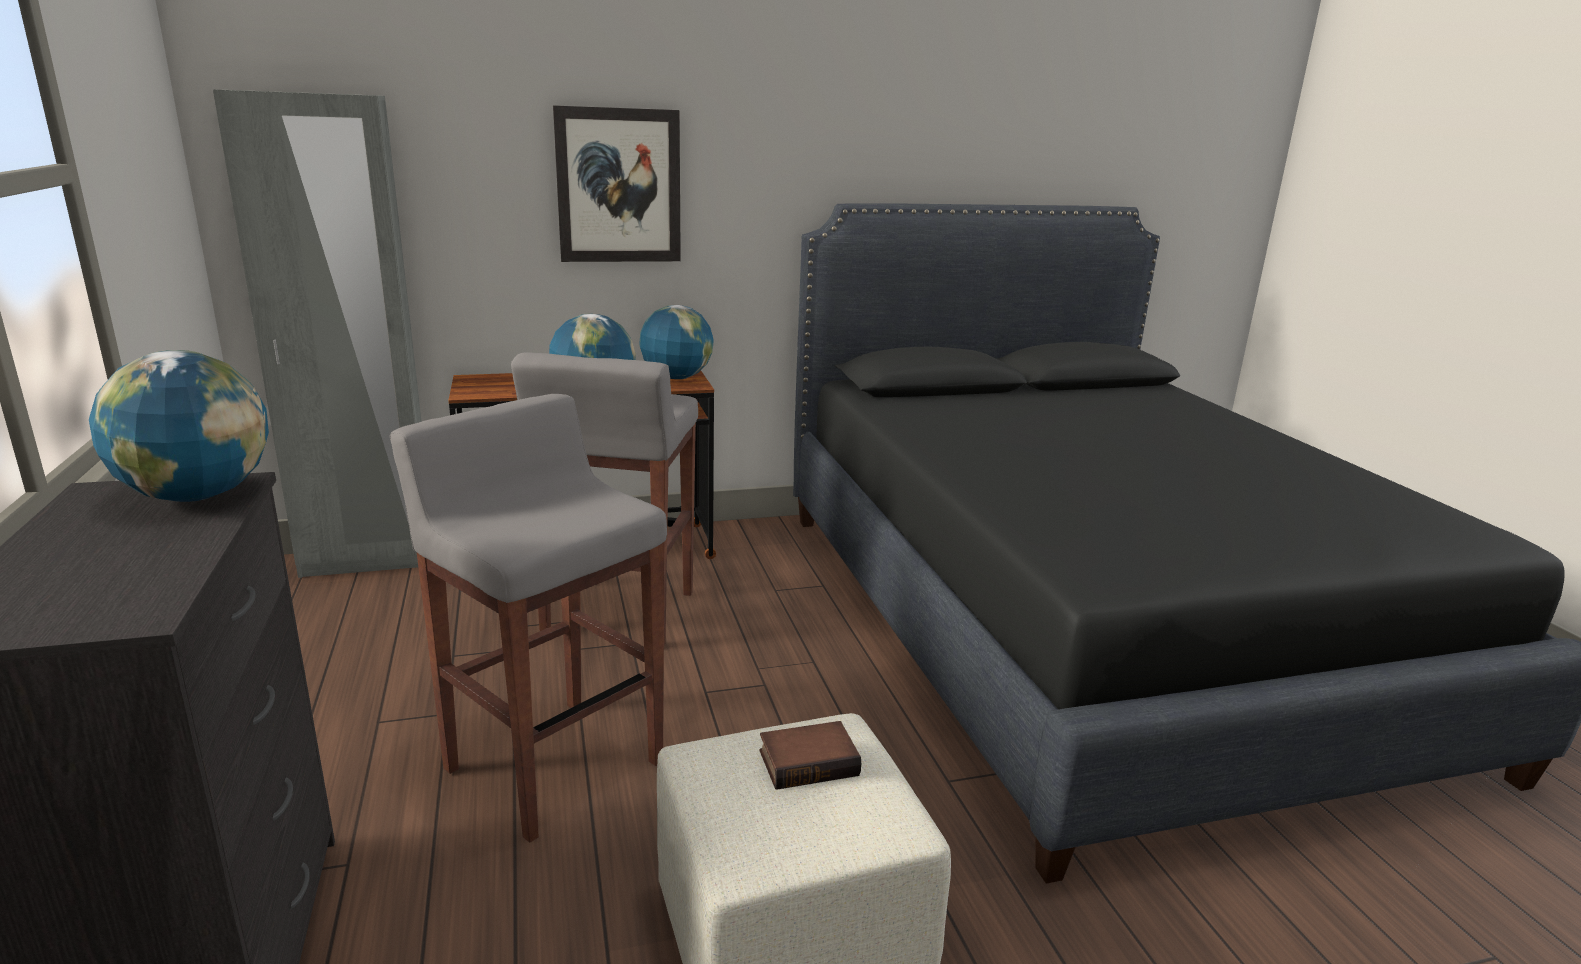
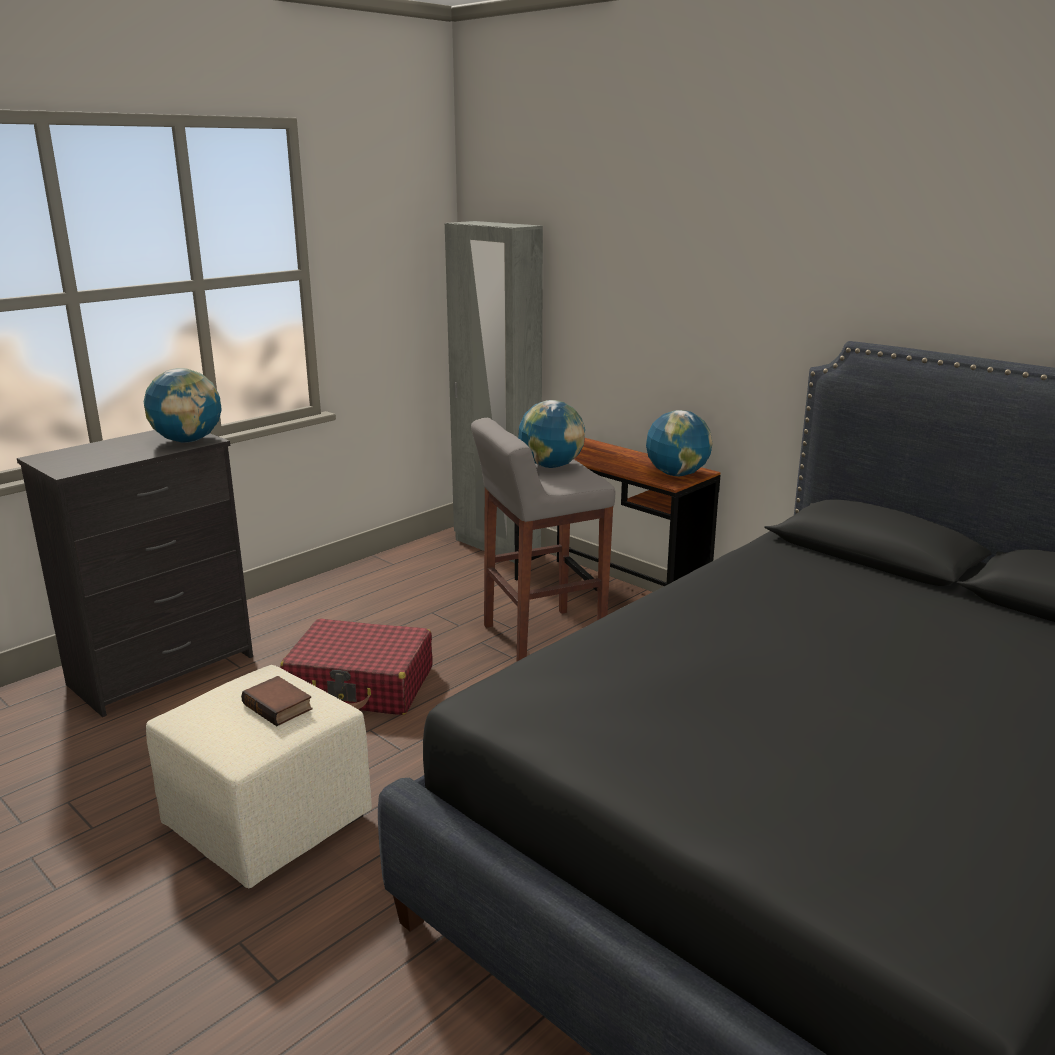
camera: 60 degrees right, 0 degrees up
(552, 764) = (361, 685): grey stool -> red suitcase
(619, 186) = (678, 303): picture -> none

